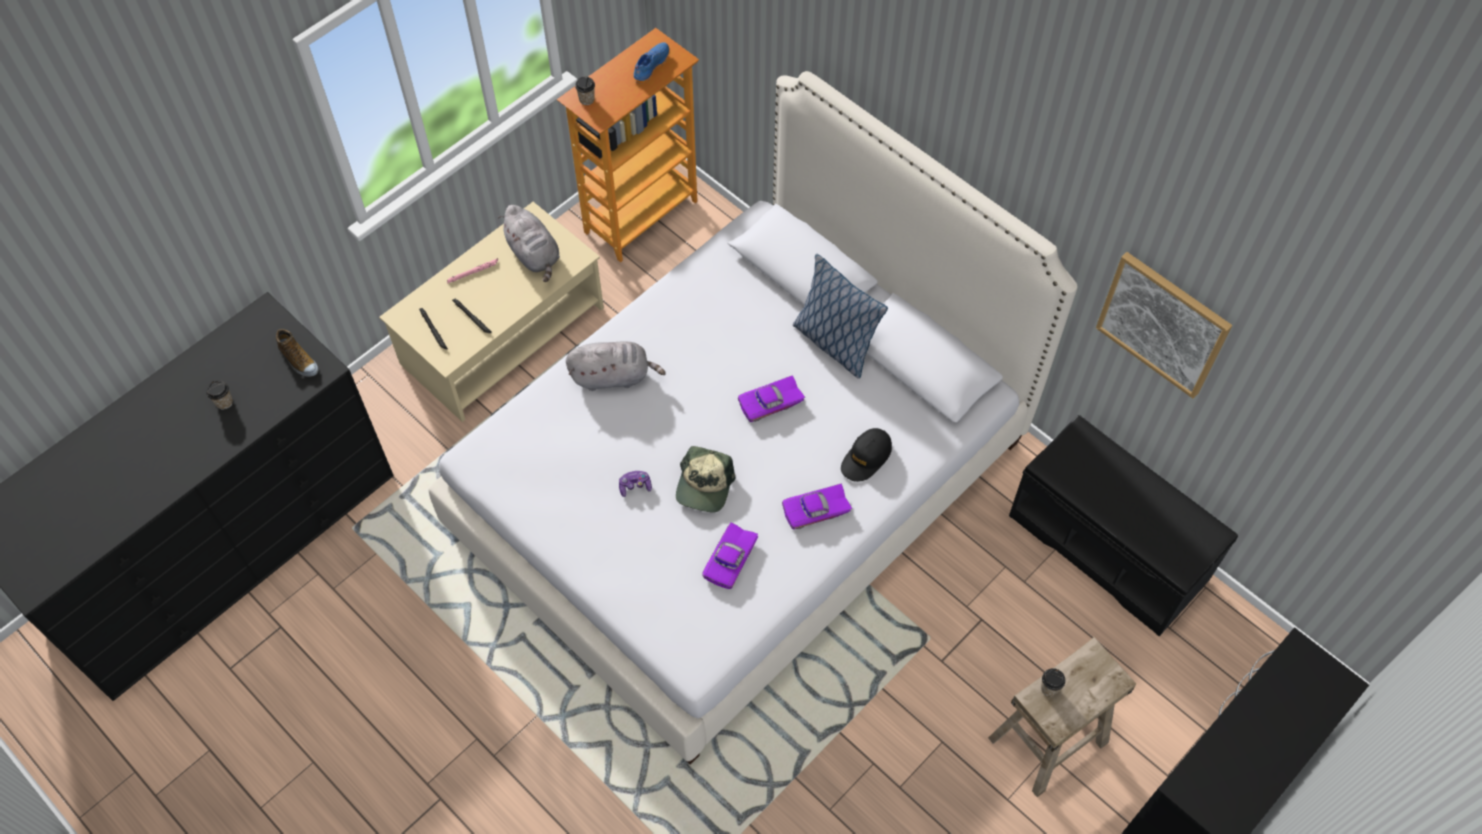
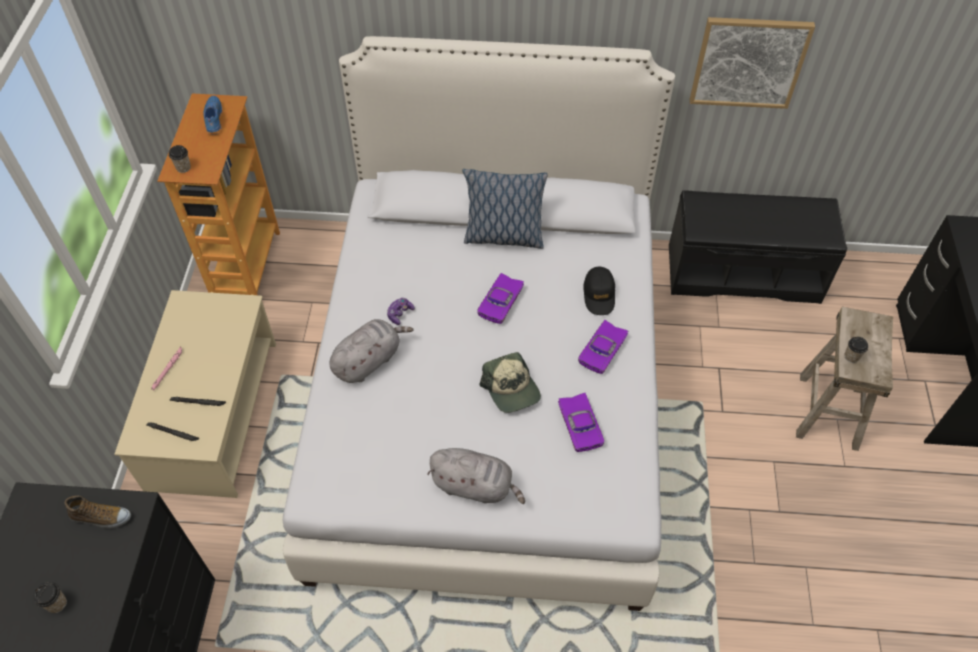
camera: 40 degrees left, 5 degrees down
(534, 255) = (208, 326): grey plush toy -> grey plush toy (475, 486)
(635, 486) = (462, 425): game controller -> game controller (400, 314)

